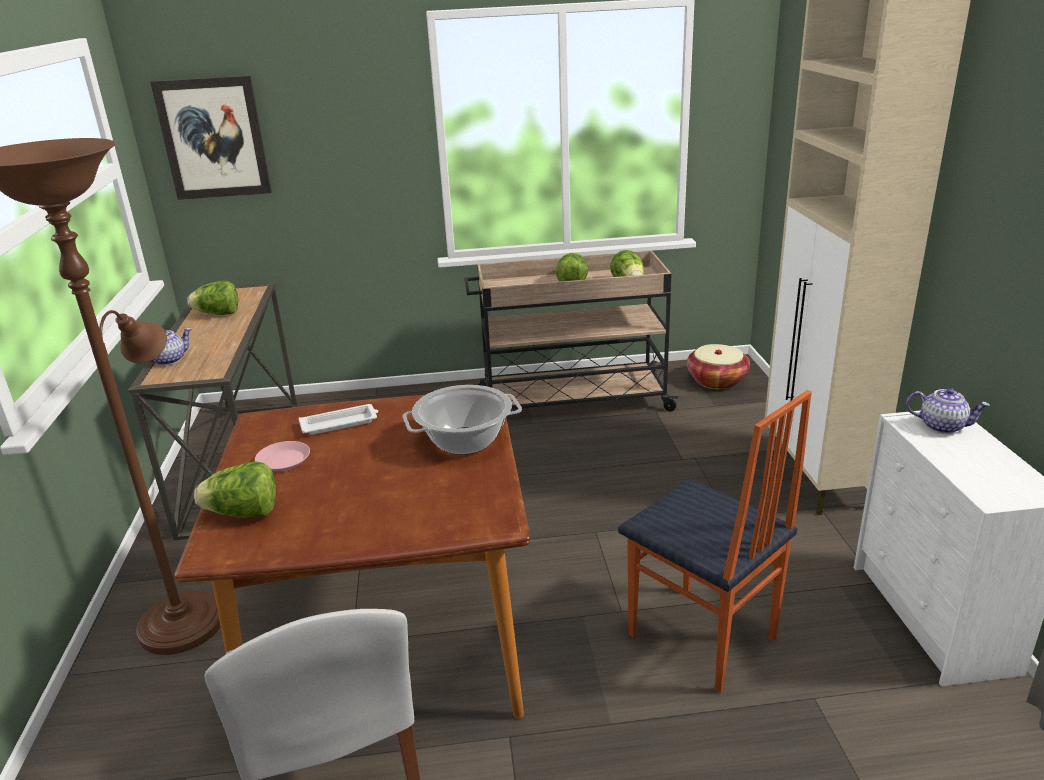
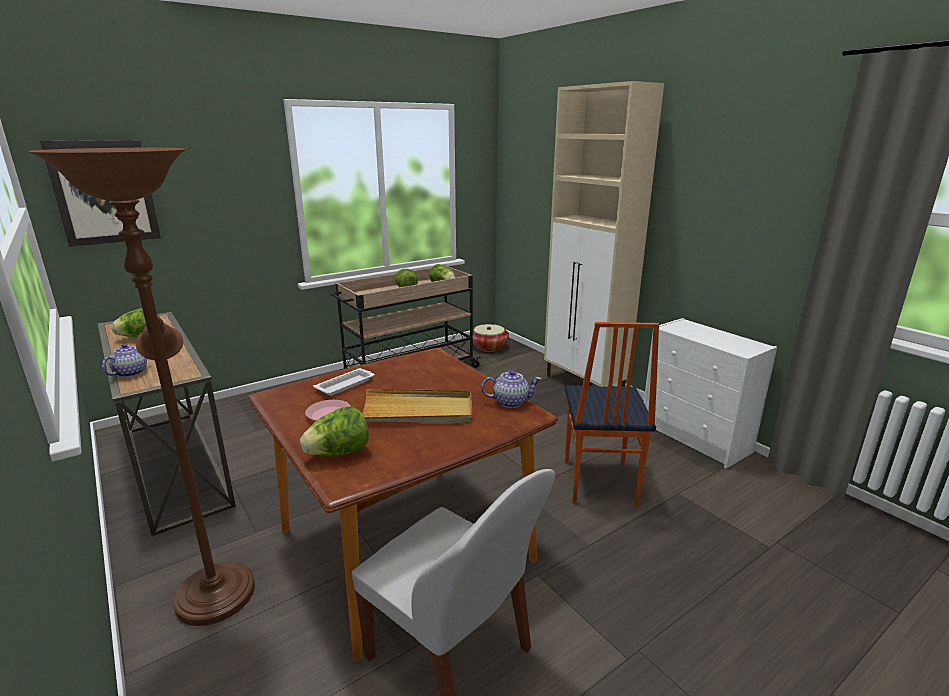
camera: 30 degrees left, 5 degrees down
(375, 480) = (417, 411): none -> beige tray
(465, 441) = (452, 377): cooking pot -> none
(701, 638) = (598, 482): chair -> chair turned 75 degrees clockwise
(942, 426) = (686, 327): teapot -> teapot (511, 402)

